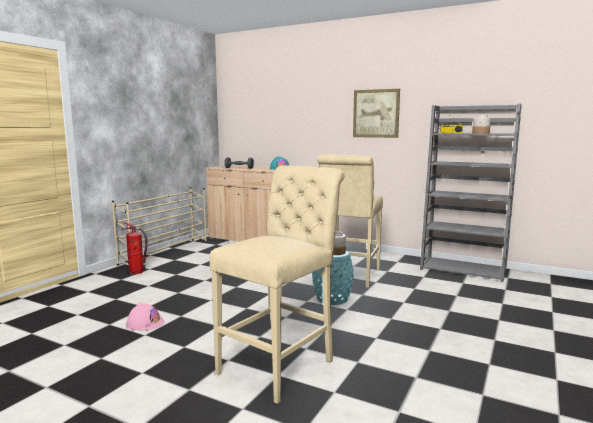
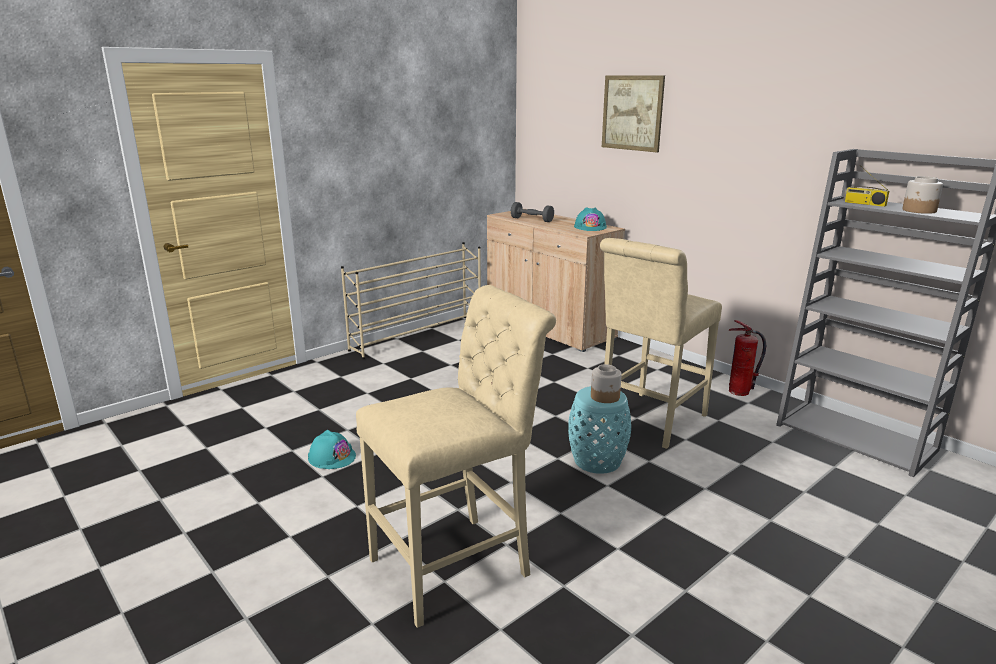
camera: 20 degrees right, 10 degrees up
(136, 272) = (365, 367): fire extinguisher -> fire extinguisher (739, 392)
(145, 323) = (332, 457): pink hard hat -> turquoise hard hat
(376, 113) = (747, 150): picture -> picture (632, 113)

